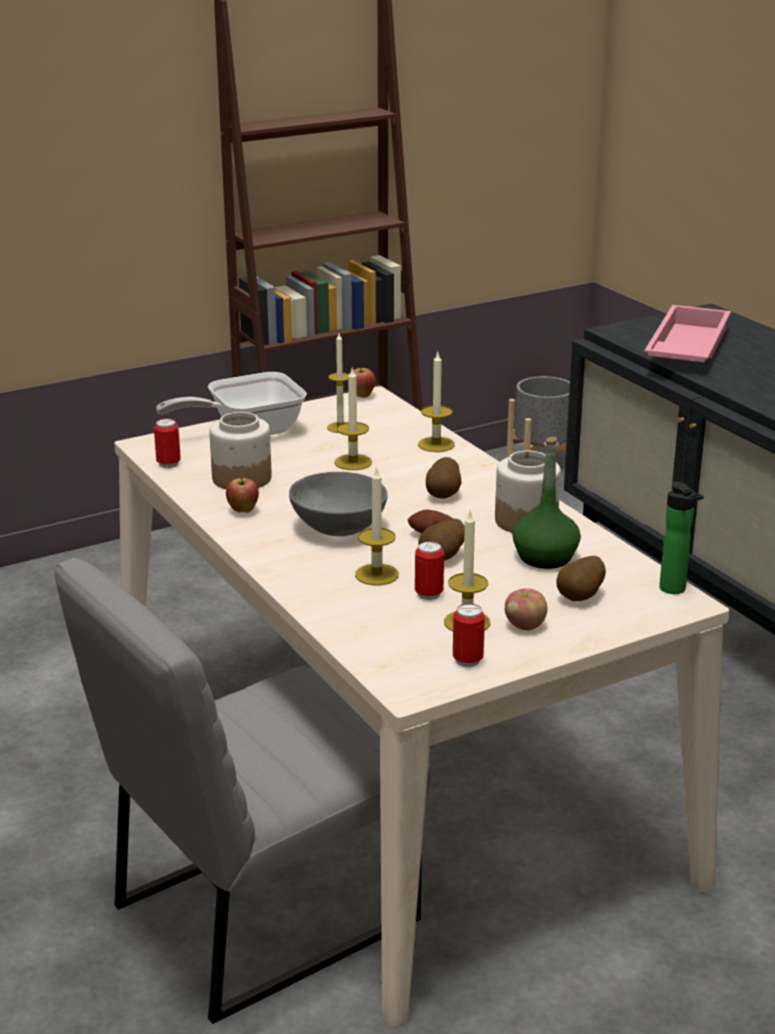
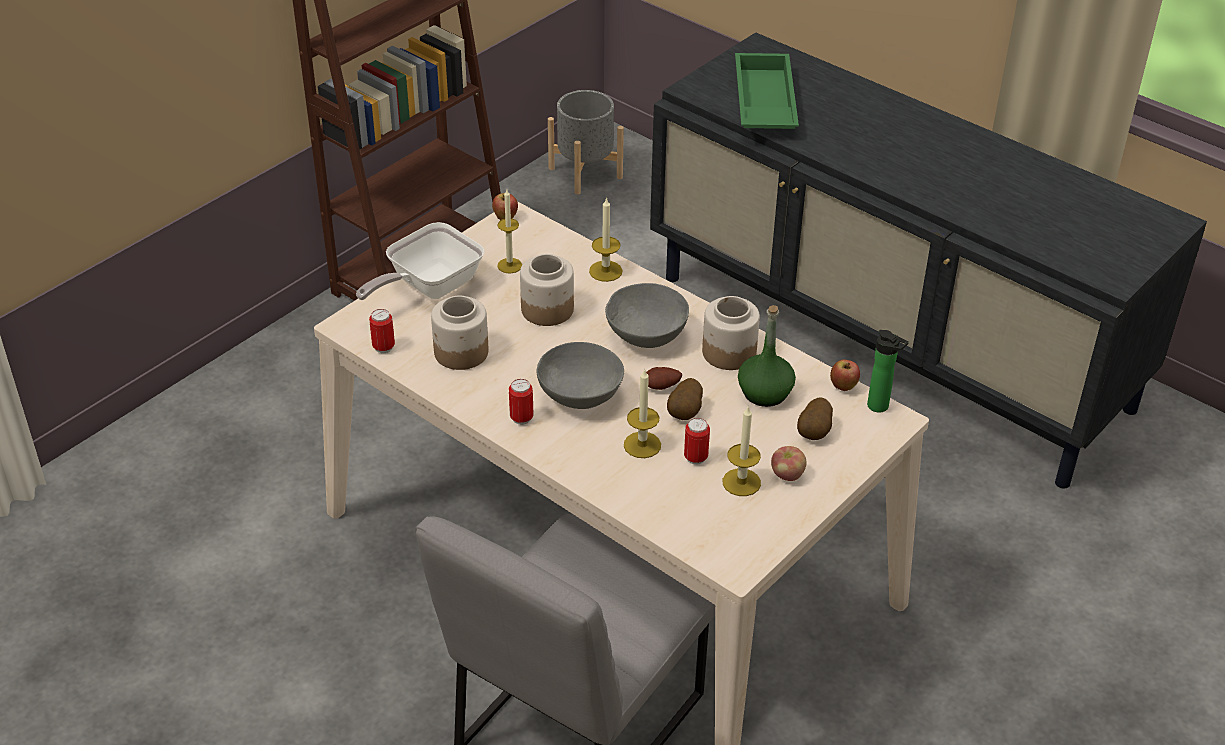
camera: 20 degrees left, 15 degrees up
(243, 511) = (487, 394): apple -> apple (843, 387)
(353, 462) = (546, 310): candle -> jar
(444, 495) = (646, 335): potato -> grey bowl
(467, 660) = (763, 524): can -> can (521, 418)
(685, 348) = (762, 103): pink tray -> green tray

